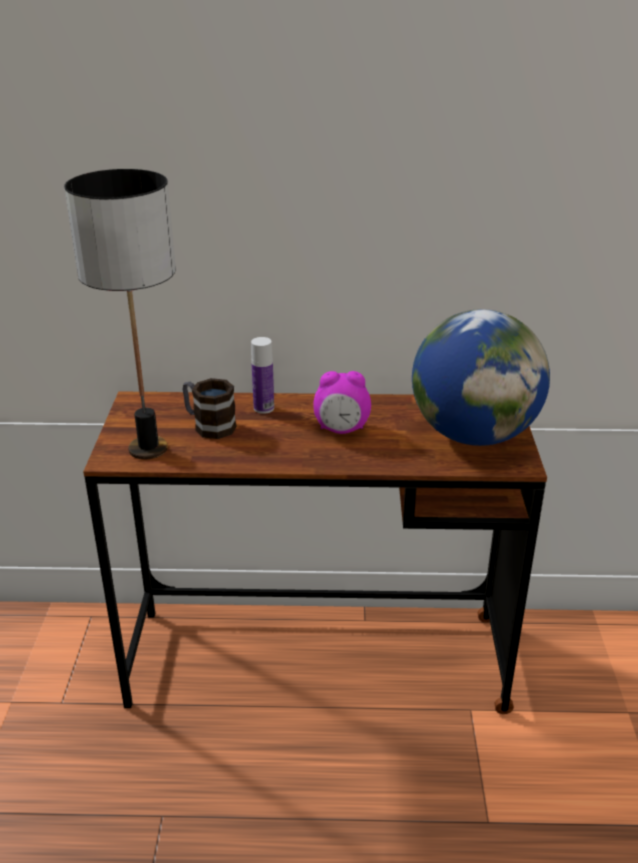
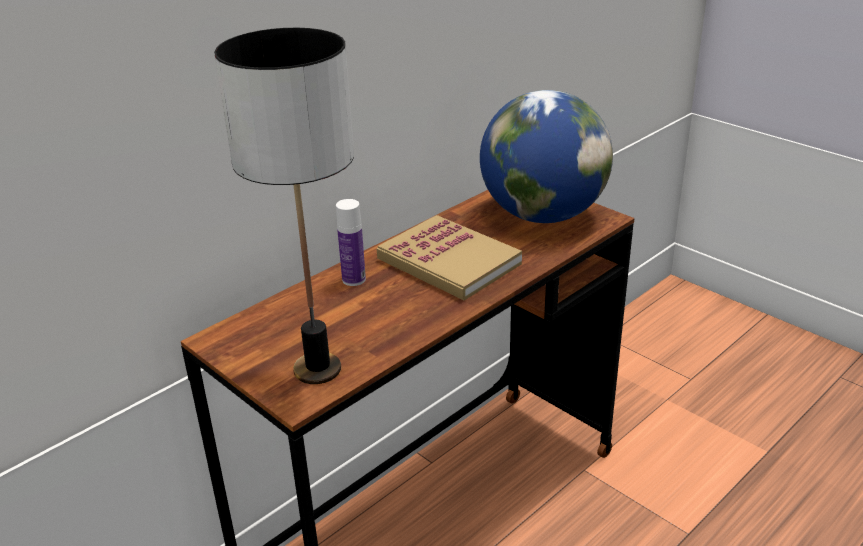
camera: 45 degrees left, 0 degrees up
(208, 425) = (333, 319): mug -> none
(341, 430) = (448, 262): alarm clock -> book

